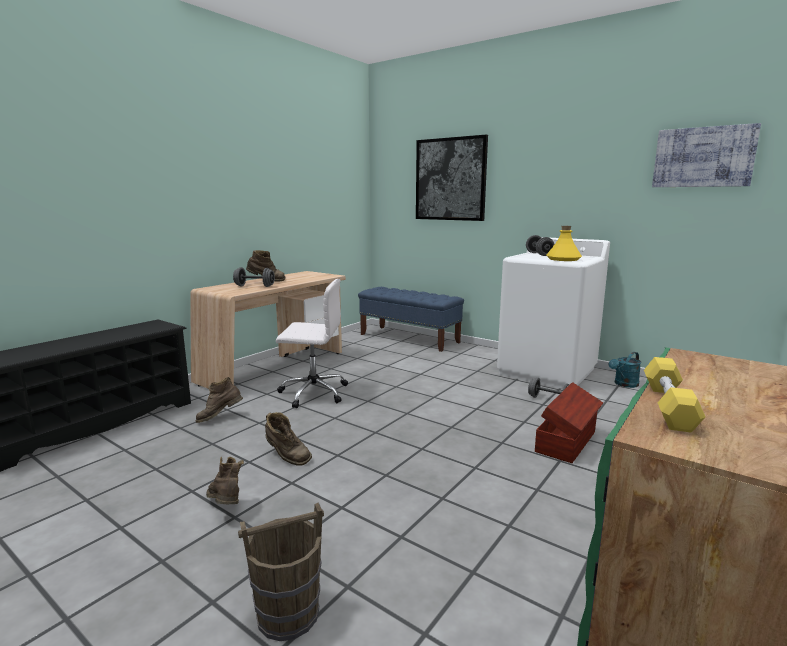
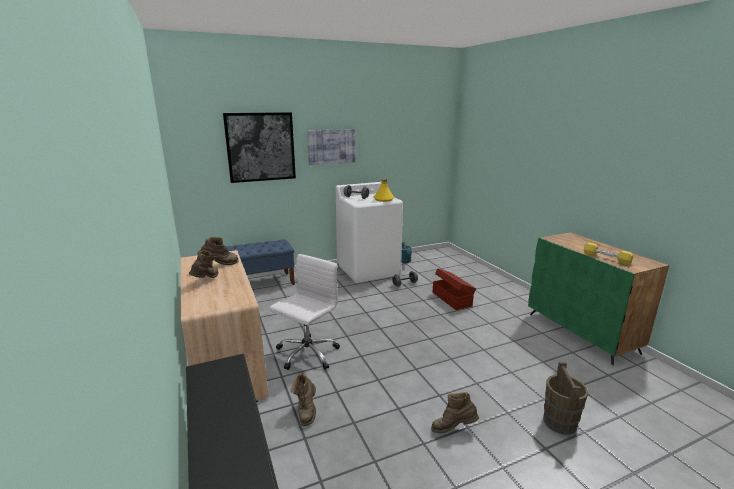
camera: 60 degrees left, 5 degrees up
(254, 286) = (224, 288): grey dumbbell -> none
(287, 457) = (404, 389): brown boot -> brown boot (220, 265)
(703, 157) = (417, 132): picture -> picture (331, 146)

